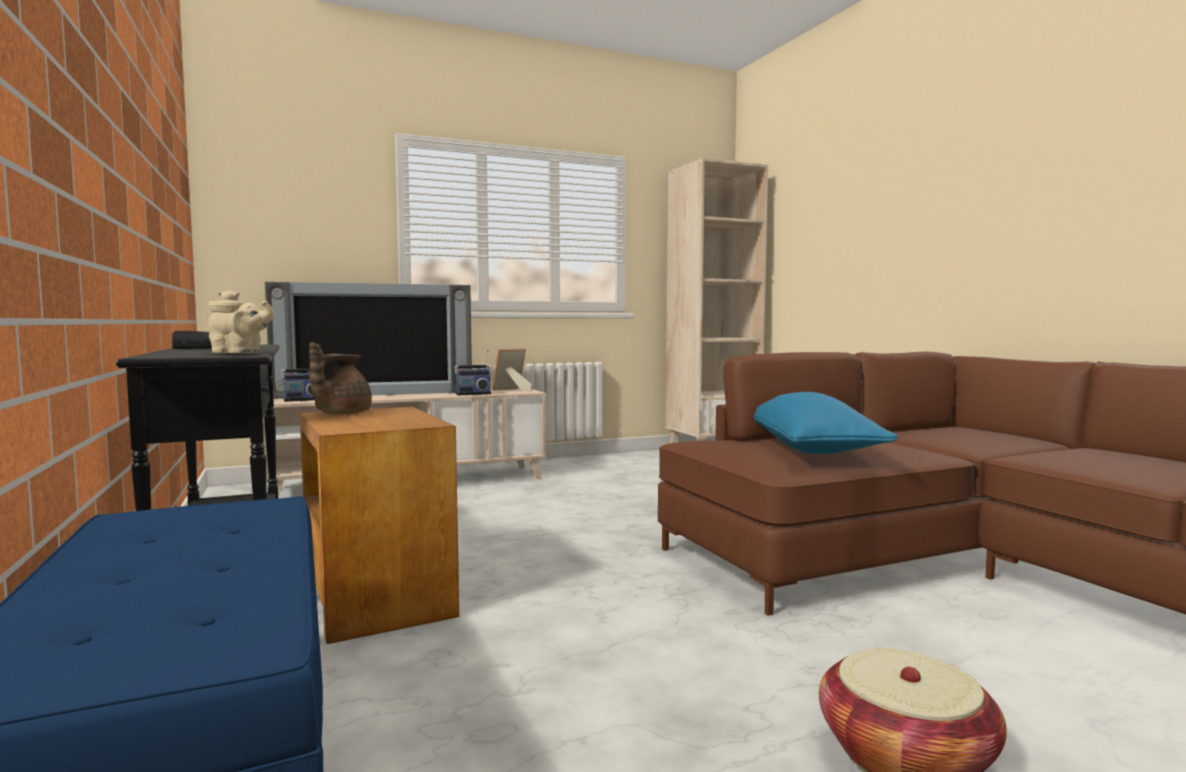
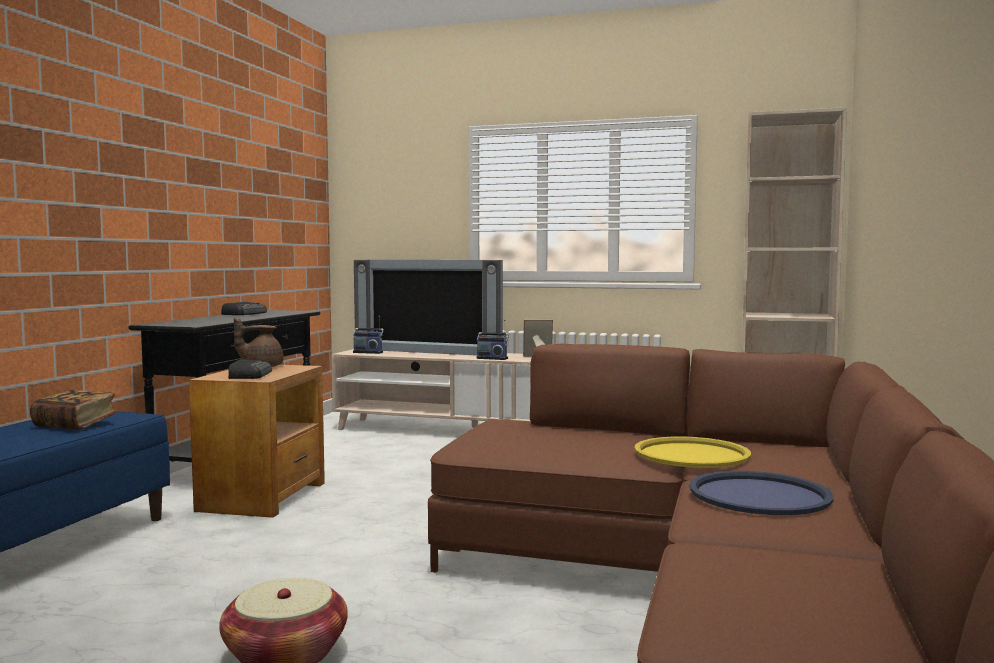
camera: 40 degrees right, 0 degrees up
(211, 535) = (75, 425): none -> book
(240, 353) = (202, 323): beige teapot -> none
(383, 422) = (250, 375): none -> radio
(811, 450) = (545, 441): blue pillow -> none
(931, 442) = (692, 454): none -> yellow tray
(1088, 458) = (759, 495): none -> blue tray

